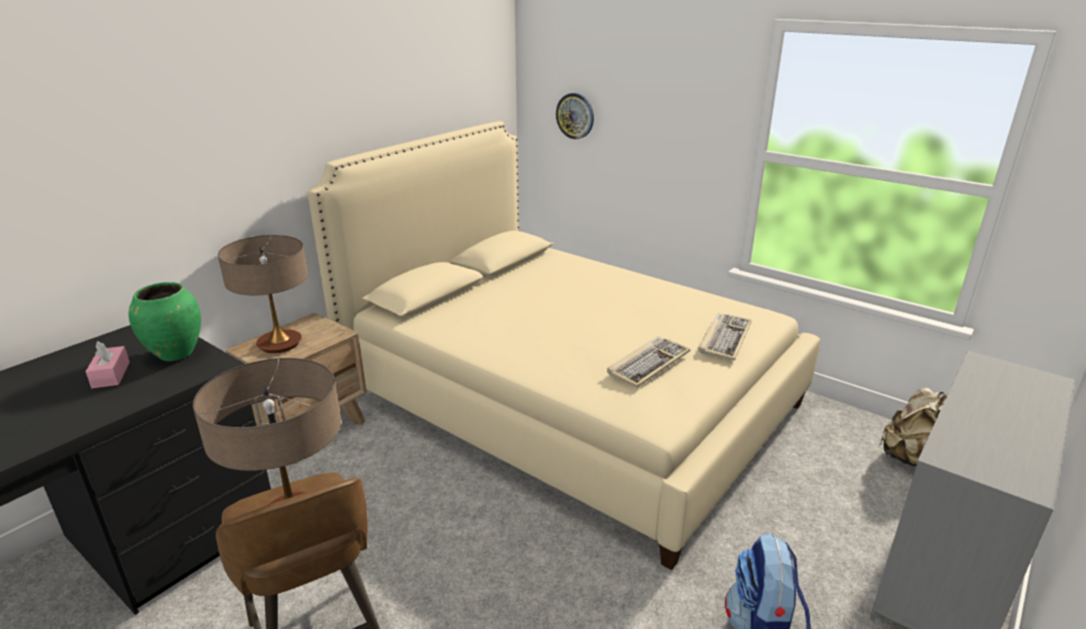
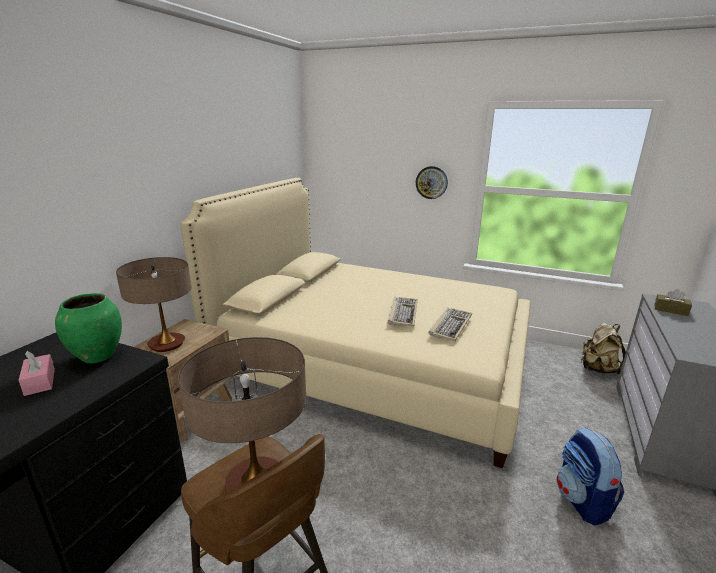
camera: 15 degrees left, 5 degrees down
(575, 116) = (349, 172): wall clock -> wall clock (431, 182)
(724, 338) = (485, 305): keyboard -> keyboard (402, 313)
(988, 384) = (670, 310): none -> brown tissue box

